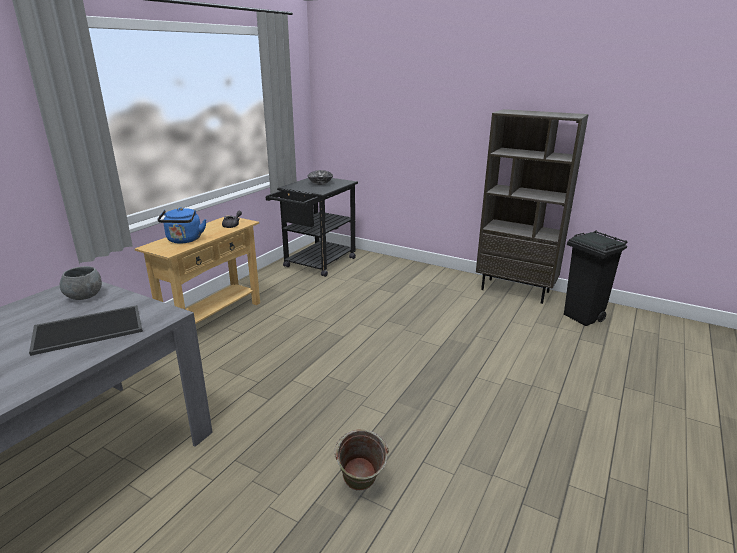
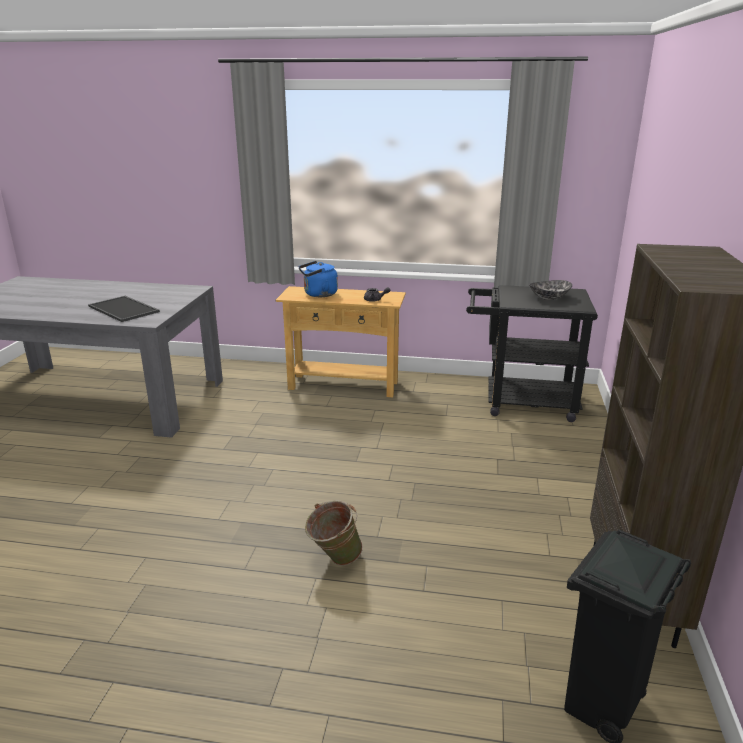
camera: 70 degrees right, 0 degrees up
(84, 297) = (174, 295): grey bowl -> none
(360, 488) = (107, 526): green bucket -> green bucket (334, 560)

